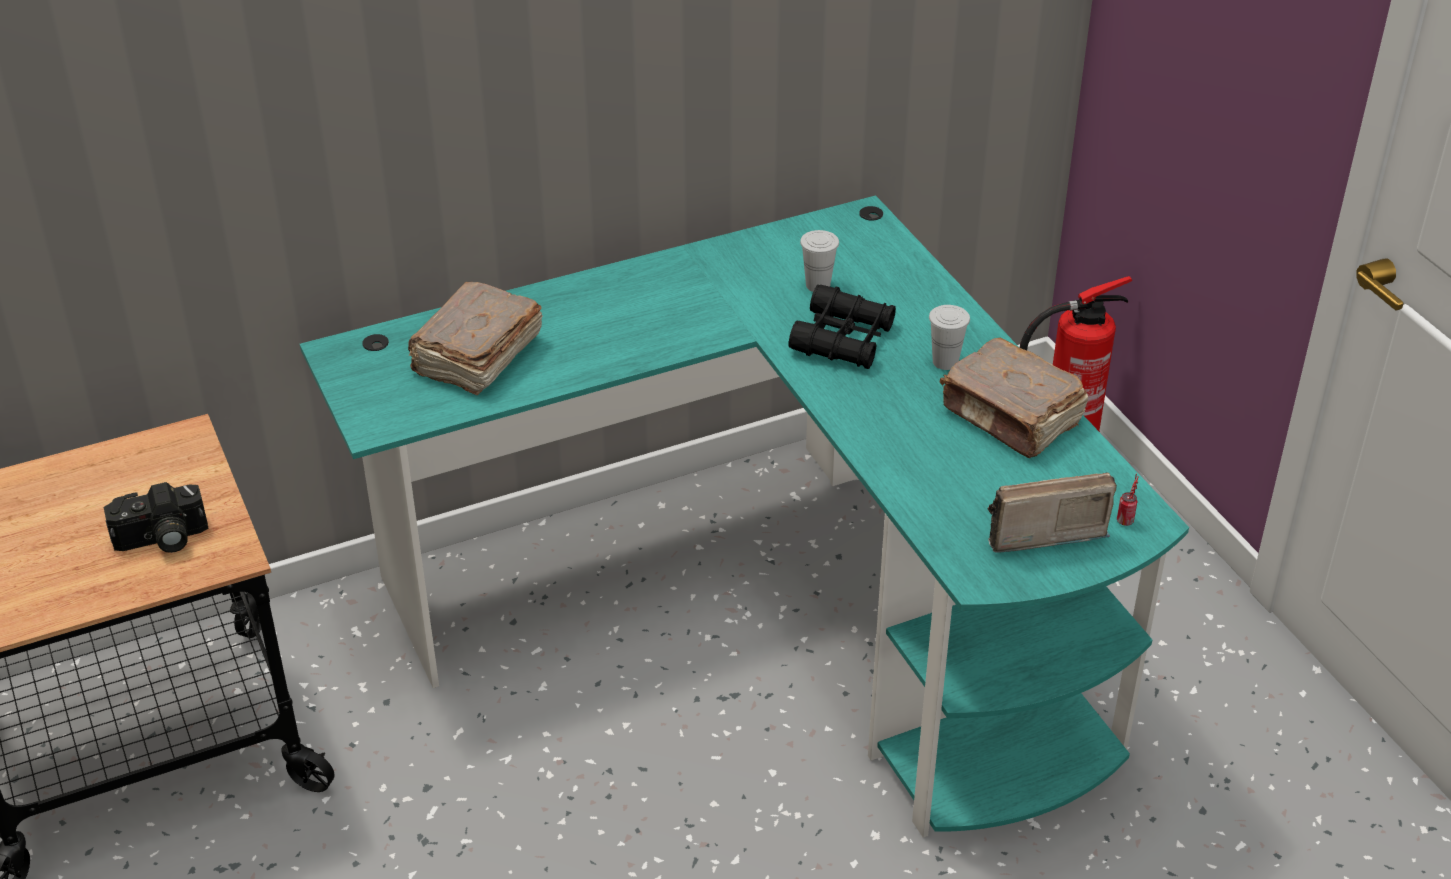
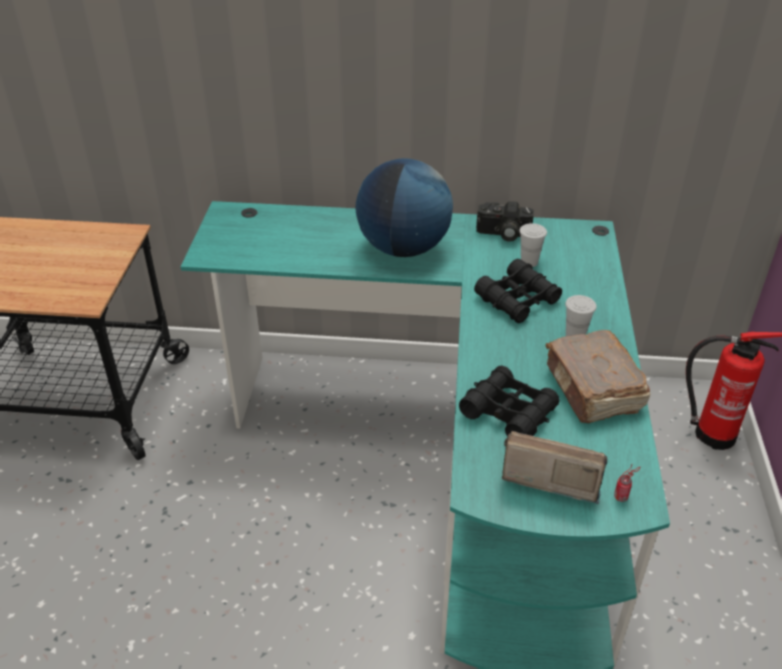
camera: 30 degrees right, 0 degrees up
(161, 540) = (64, 280): camera -> camera (503, 234)
(476, 357) = (293, 237): brown book -> none
(643, 321) = (403, 248): none -> globe
(940, 478) = (508, 412): none -> black binoculars

